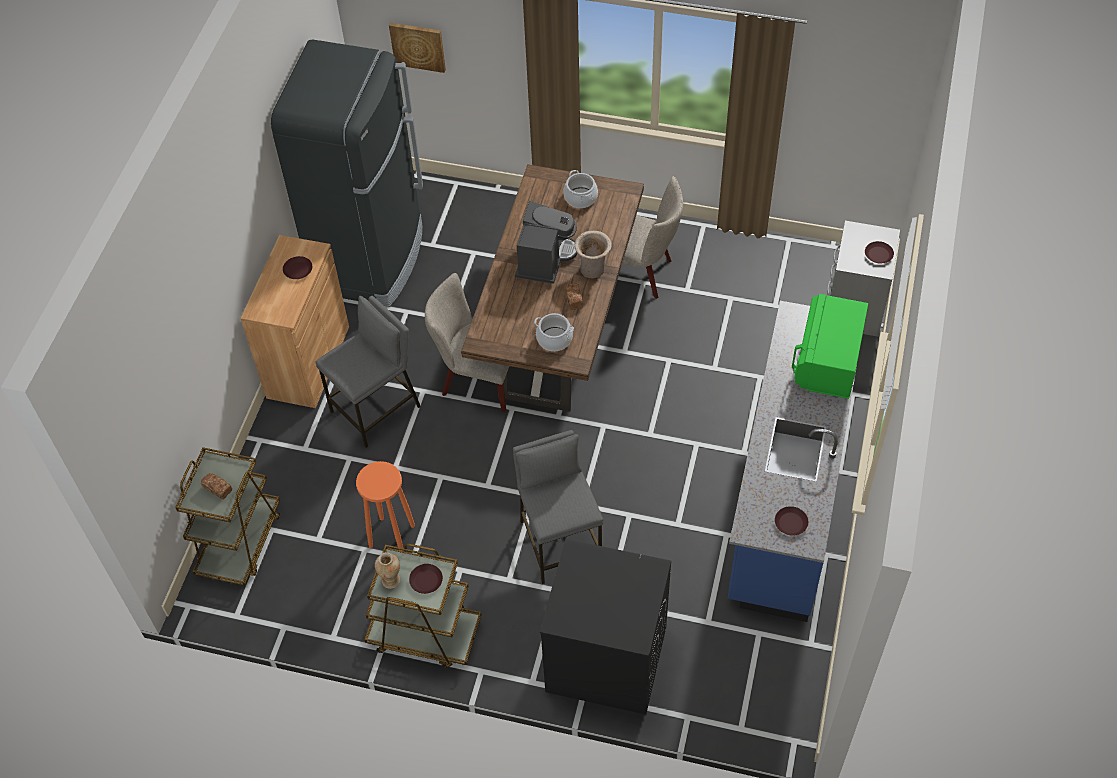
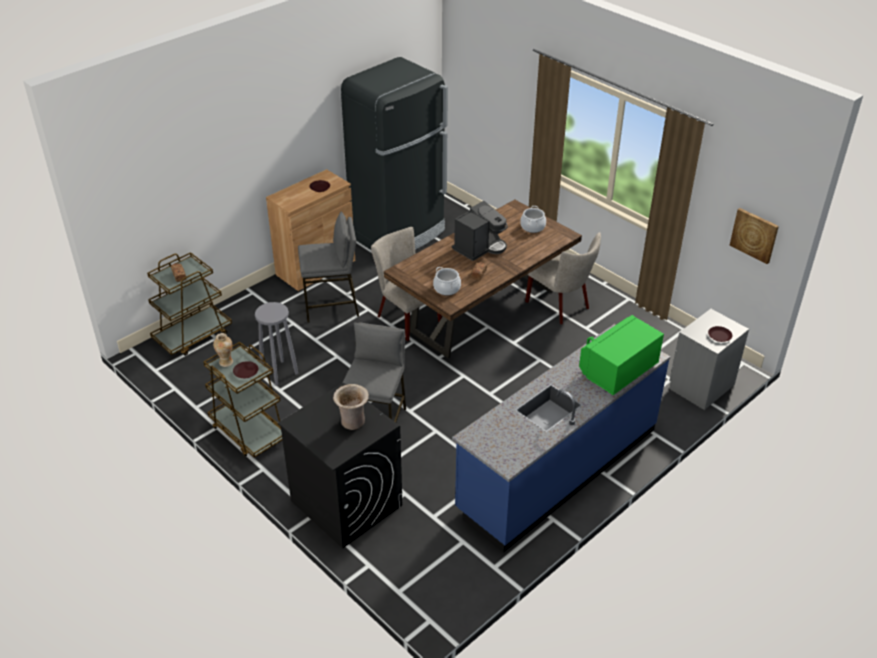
camera: 30 degrees right, 15 degrees down
(391, 535) = (279, 372): orange stool -> grey stool
(418, 46) = (479, 99): picture -> picture (754, 235)
(593, 270) = (506, 265): beige vase -> beige vase (353, 423)
(791, 522) = (505, 447): brown plate -> none

